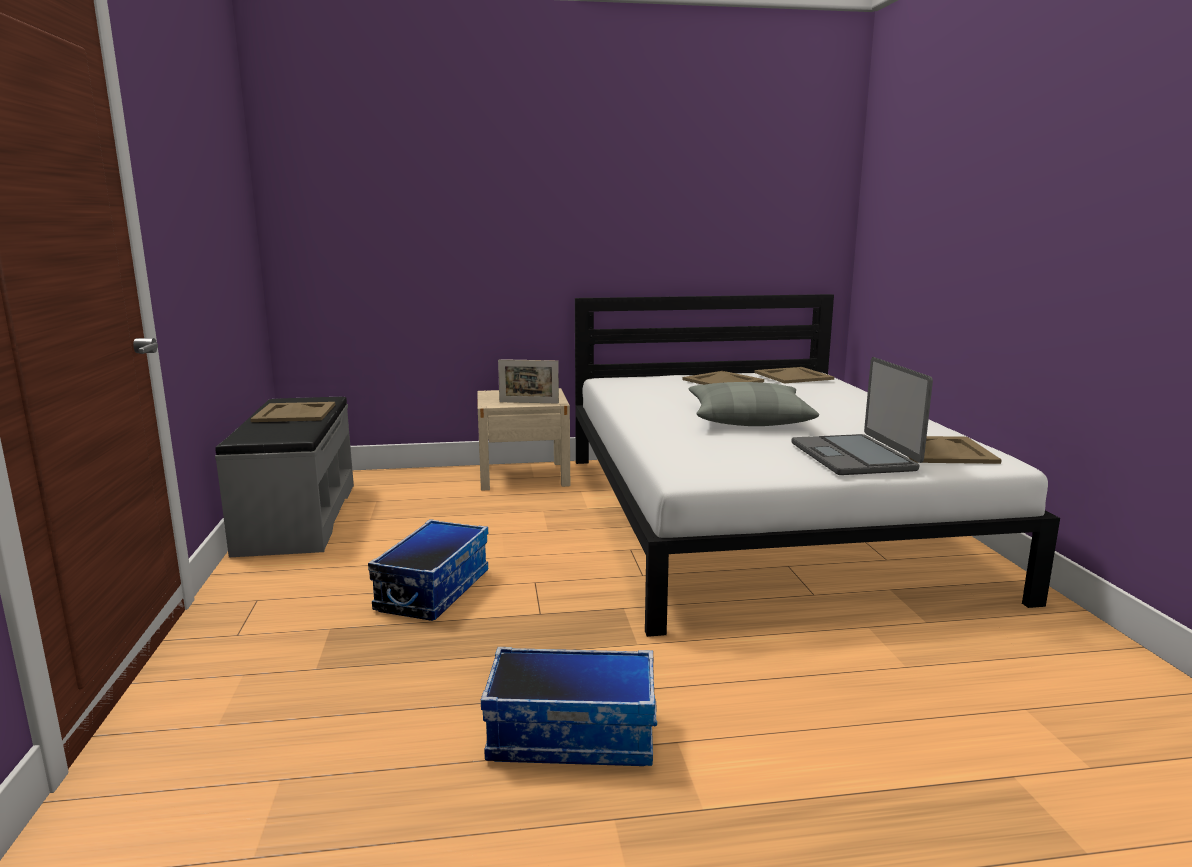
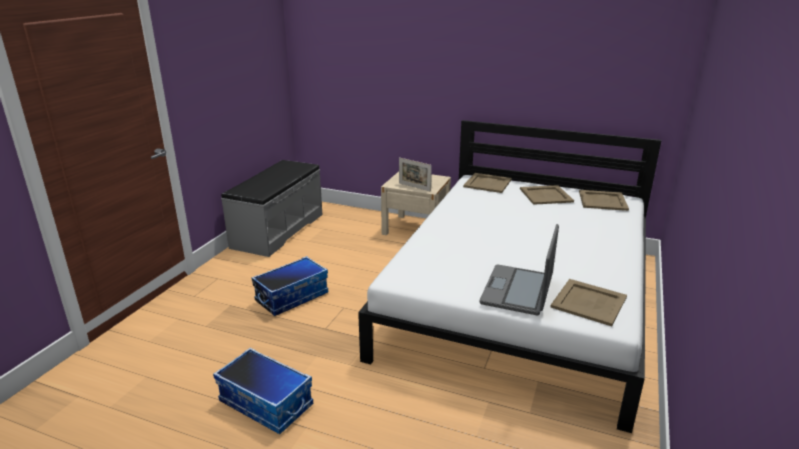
camera: 30 degrees right, 10 degrees up
(294, 413) = (279, 174): beige tray -> beige tray (487, 183)
(748, 418) = (506, 237): grey pillow -> none

